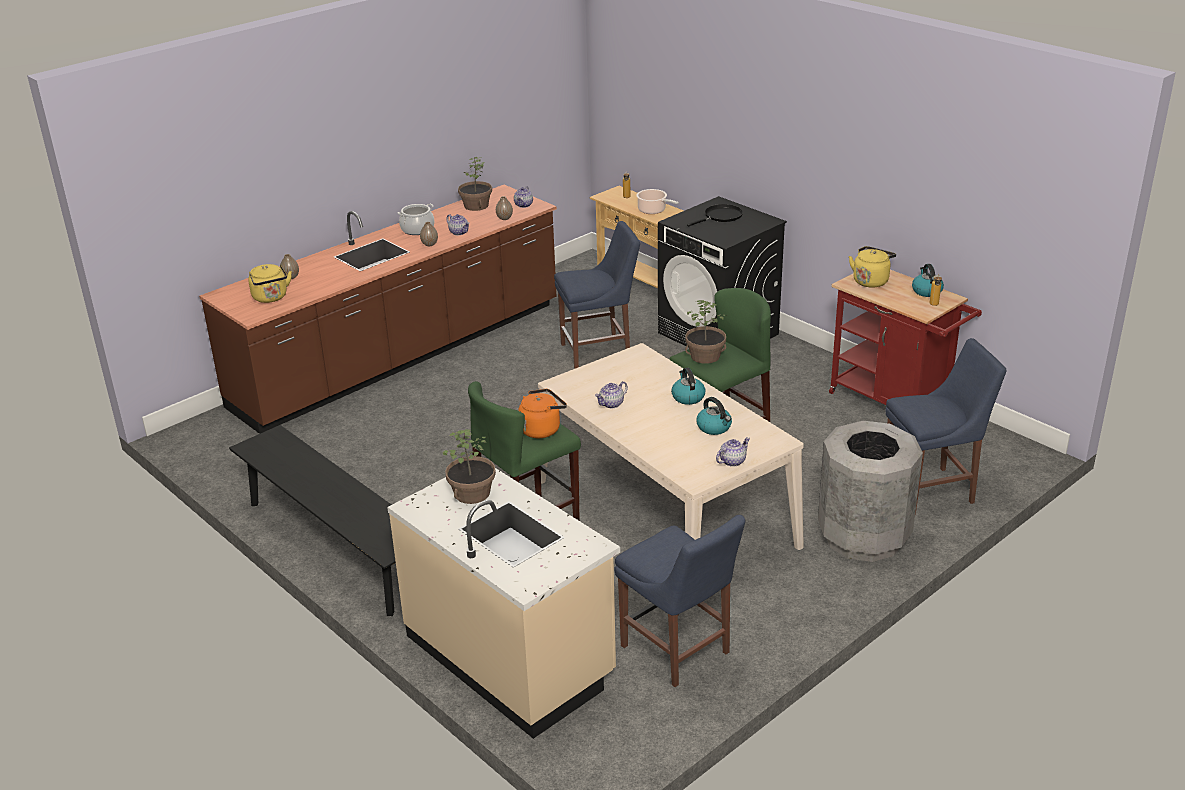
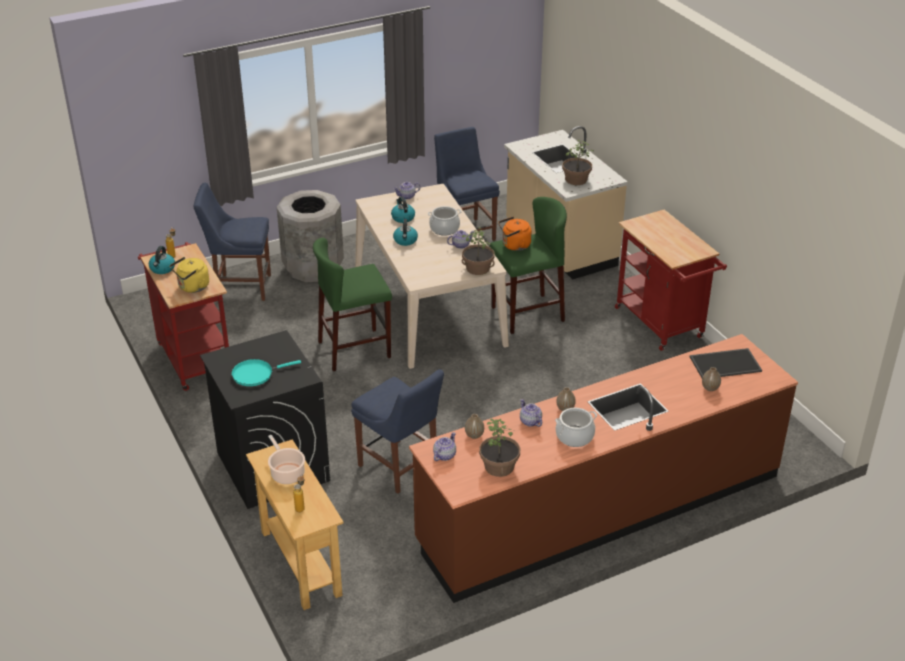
camera: 165 degrees left, 5 degrees up
(271, 298) = (725, 363): yellow kettle -> tray
(336, 546) = (662, 325): black bench -> red cart
(599, 352) = (400, 468): blue chair -> blue chair turned 135 degrees counterclockwise
(646, 422) = (444, 229): none -> cooking pot
(705, 356) = (366, 280): potted plant -> potted plant (478, 268)
(721, 216) = (255, 374): black frying pan -> turquoise frying pan

